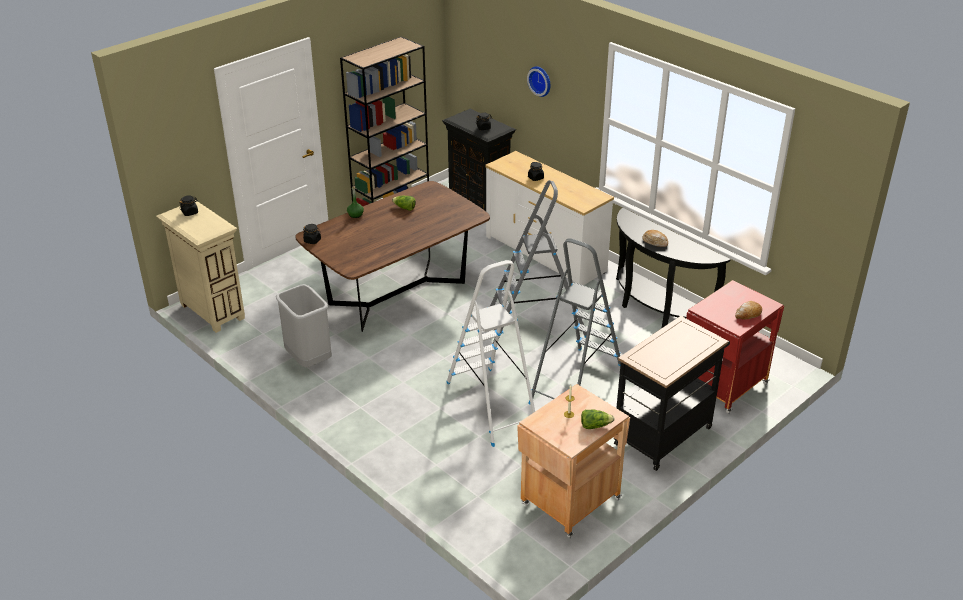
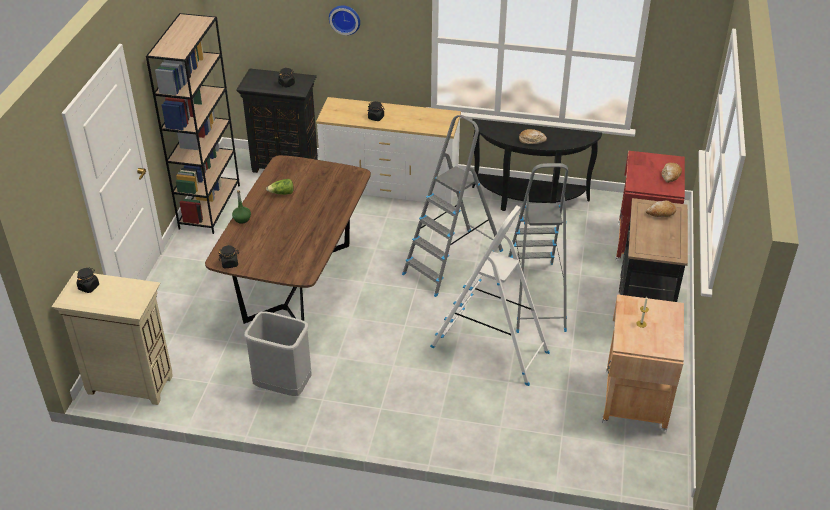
camera: 35 degrees left, 5 degrees up
(595, 425) = (670, 323): lettuce -> none
(692, 337) = (661, 213): none -> bread

